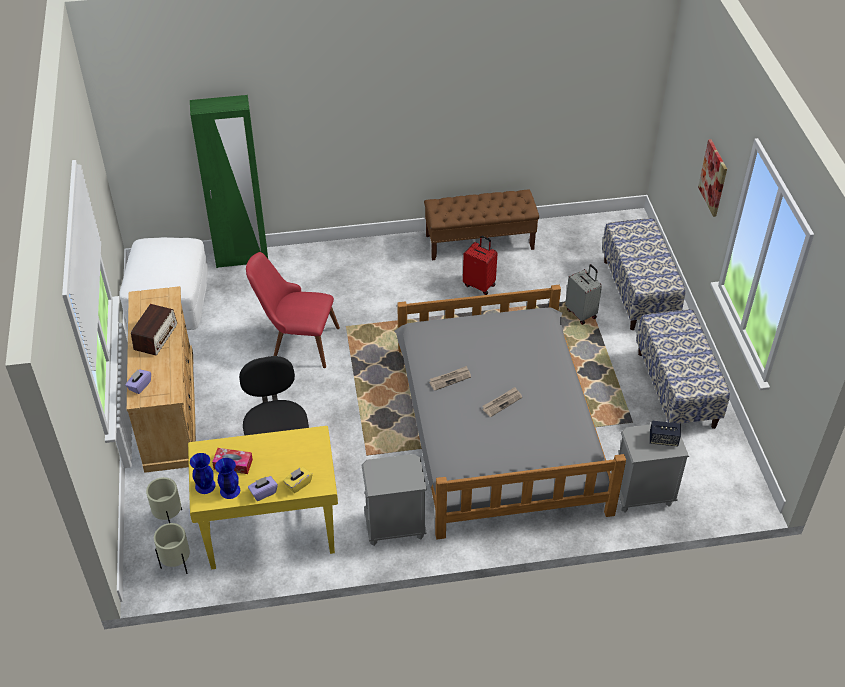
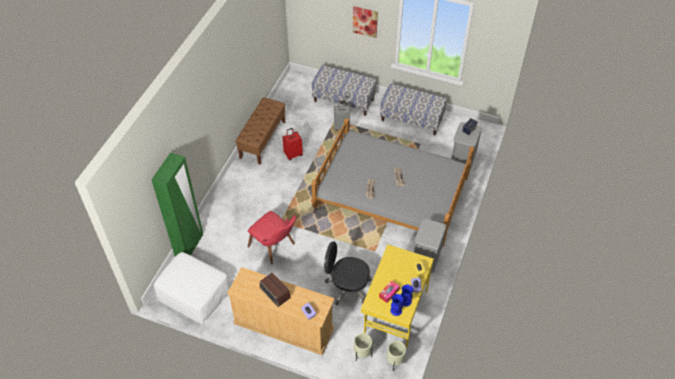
camera: 60 degrees left, 5 degrees up
(296, 342) = (276, 247): red chair -> red chair turned 90 degrees counterclockwise

